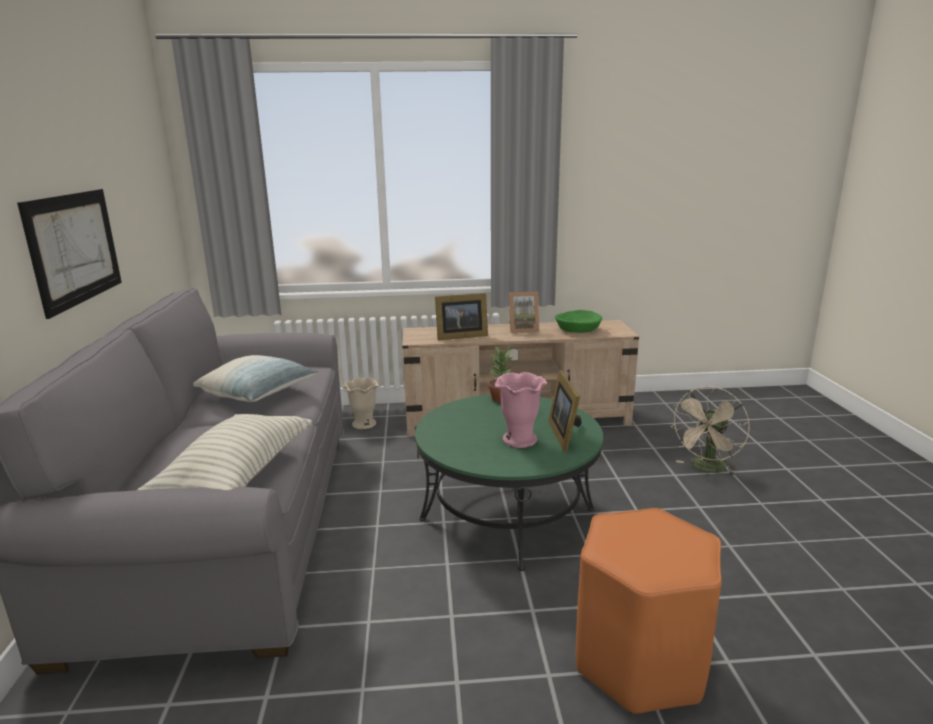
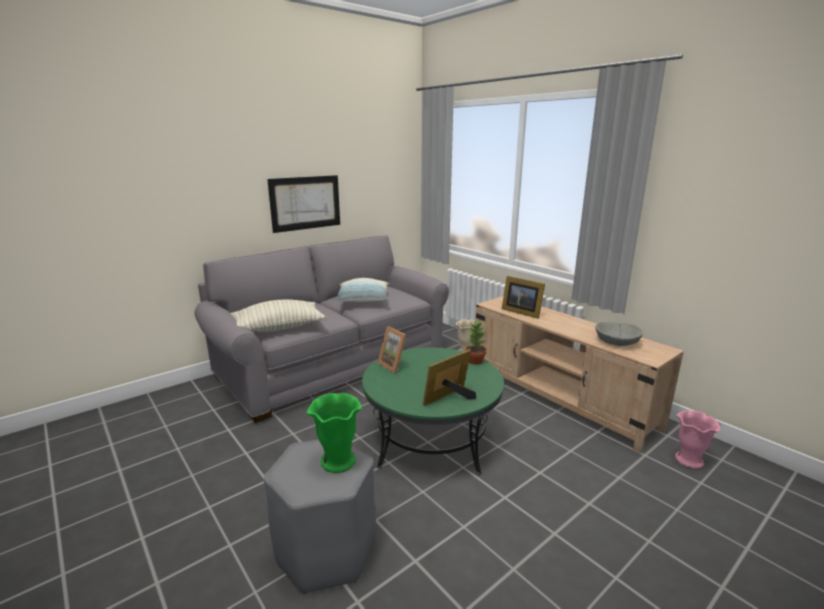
camera: 55 degrees right, 0 degrees up
(519, 440) = (421, 385): pink vase -> pink vase (689, 460)
(523, 330) = (573, 324): picture frame -> picture frame (394, 365)
(577, 330) = (616, 341): green bowl -> grey bowl
(640, 662) = (326, 551): orange stool -> grey stool
(652, 528) = (338, 461): none -> green vase
(706, 469) = (628, 522): beige fan -> none

